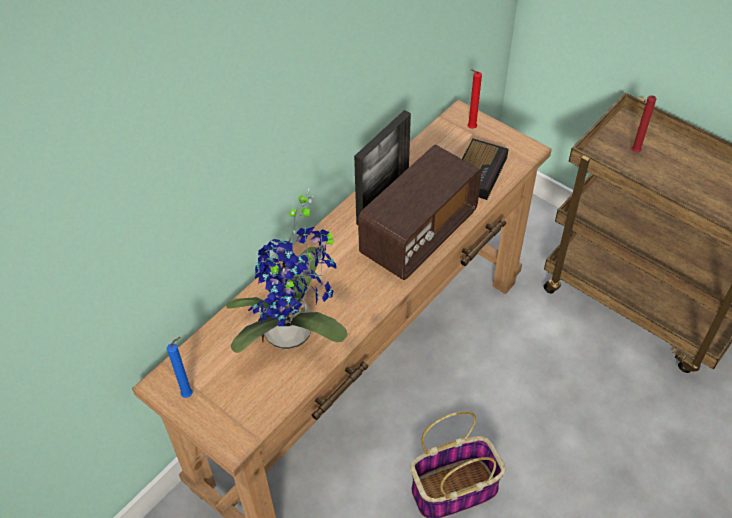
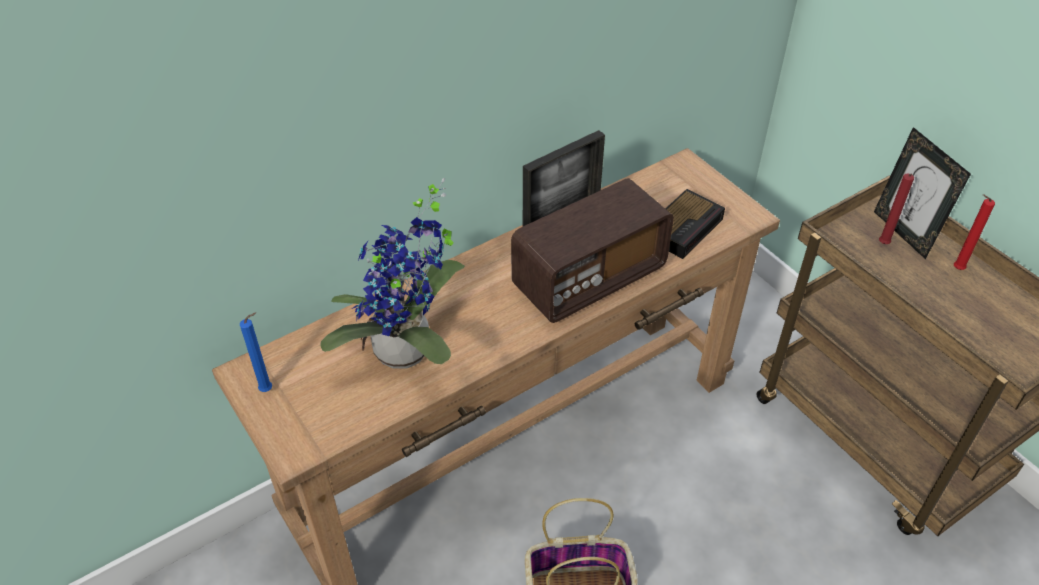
camera: 15 degrees right, 5 degrees down
(470, 128) = (690, 180): red candle -> red candle (956, 269)
(648, 139) = (904, 233): none -> picture frame

